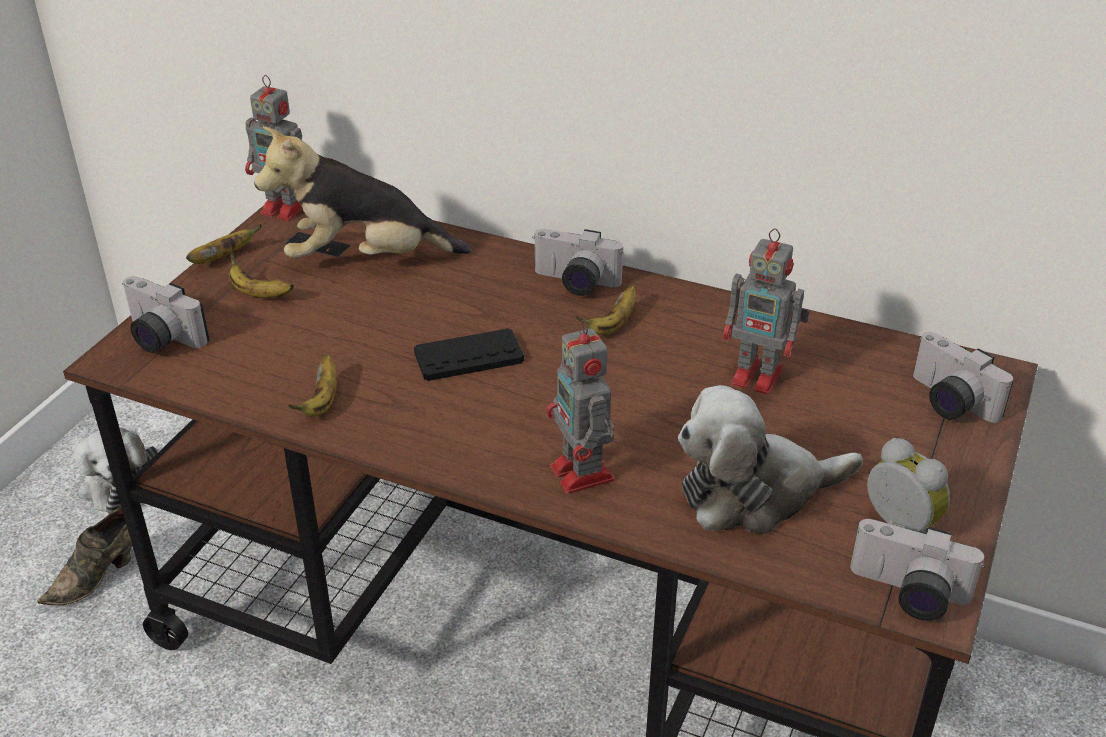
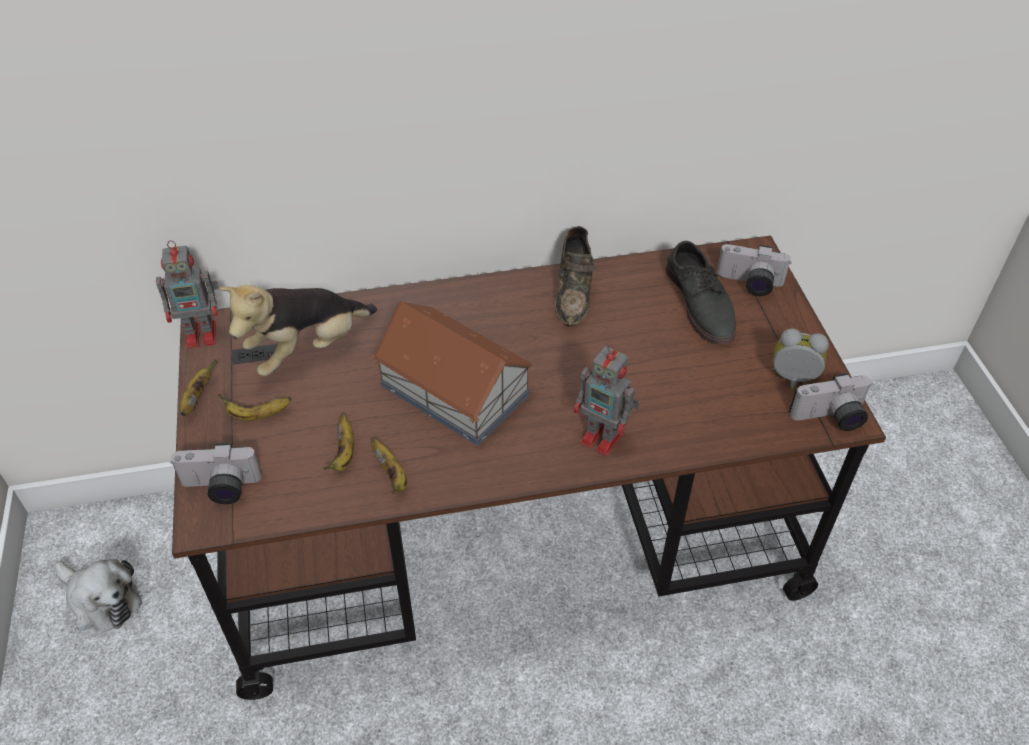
camera: 35 degrees left, 10 degrees up
(102, 574) = (157, 676): brown shoe -> brown shoe (574, 293)
(469, 357) = (455, 391): black game controller -> toy house
(574, 283) = (468, 302): camera -> none
(612, 324) = (521, 322): banana -> banana (344, 453)
(755, 493) = (705, 398): plush toy -> none
(759, 377) = (639, 317): toy robot -> none
(857, 394) = (700, 302): none -> grey shoe

